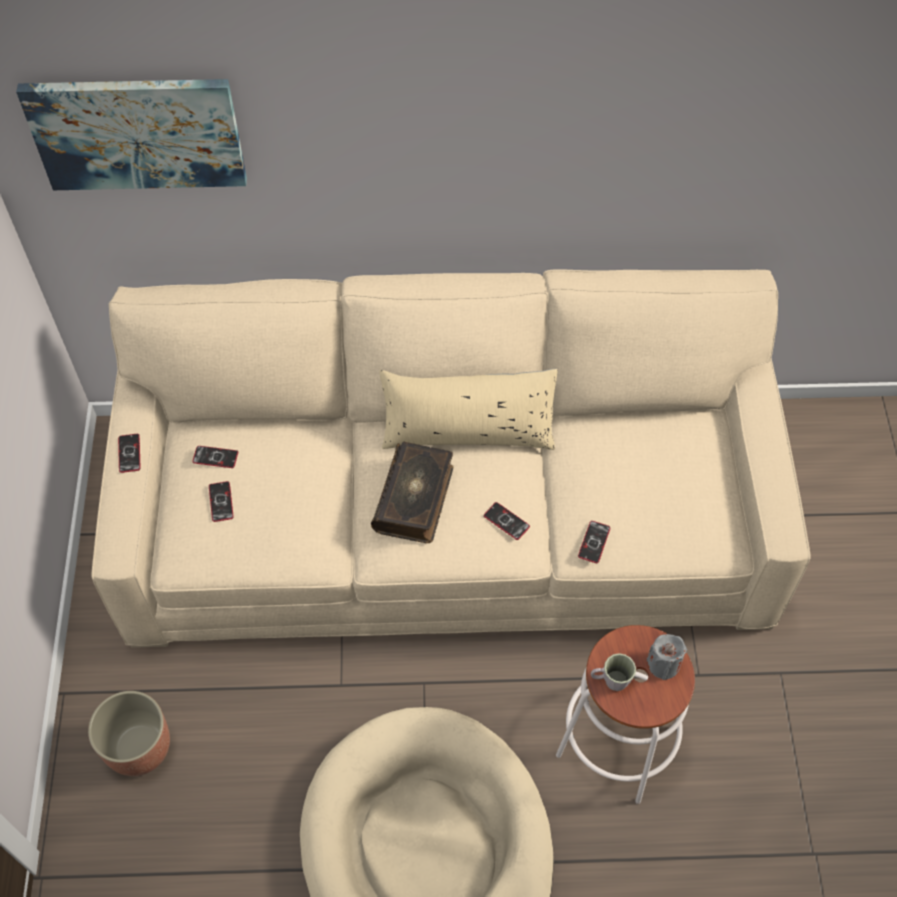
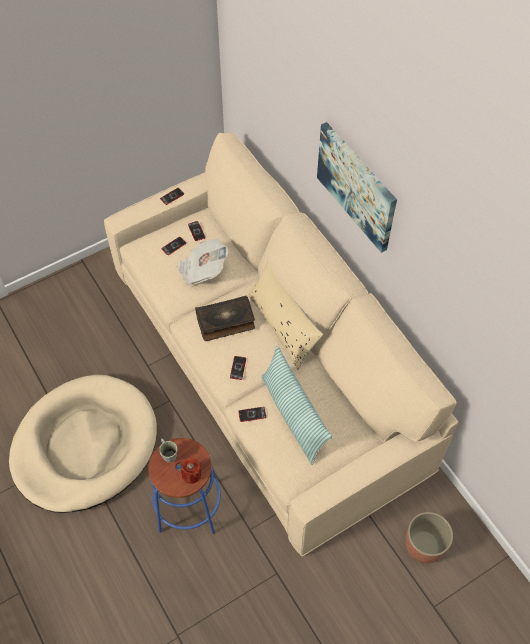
camera: 60 degrees right, 0 degrees up
(137, 132) = (258, 66): picture -> picture (357, 186)
(138, 747) = (73, 303): planter -> planter (424, 545)
(296, 484) = (202, 270): none -> newspaper
(618, 740) = (188, 506): white stool -> blue stool
(627, 492) = (293, 416): none -> pillow
(663, 664) = (191, 474): grey candle -> red candle

